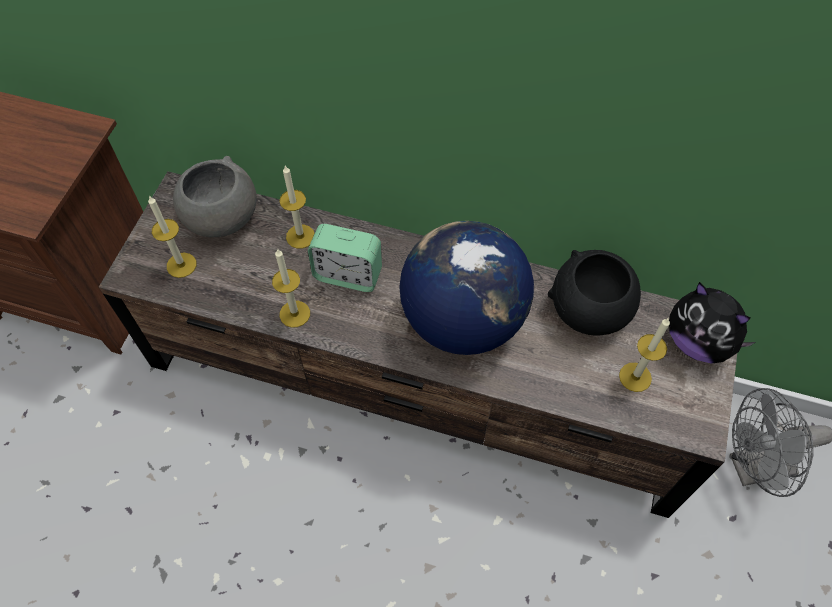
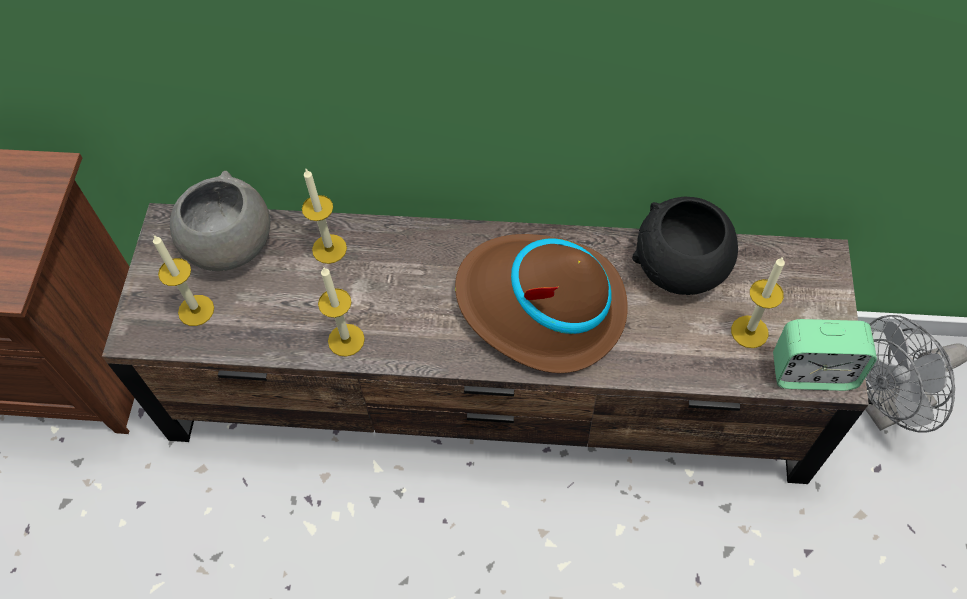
camera: 10 degrees left, 0 degrees up
(348, 274) = (396, 282): alarm clock -> alarm clock (812, 372)
(462, 319) = (541, 307): globe -> brown hat
(697, 342) = (808, 278): plush toy -> none

